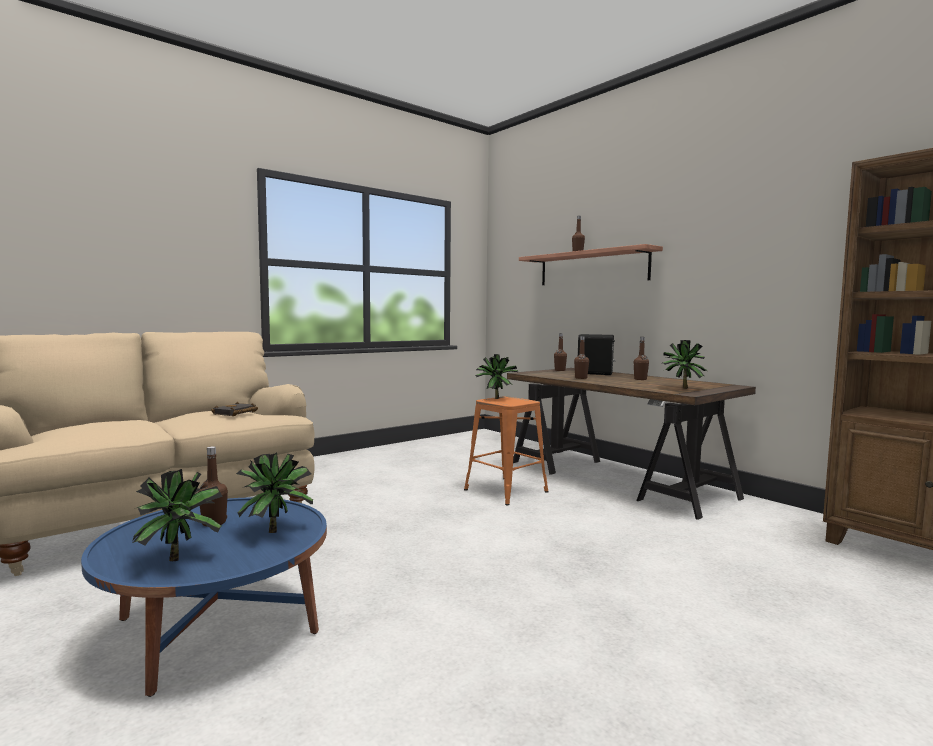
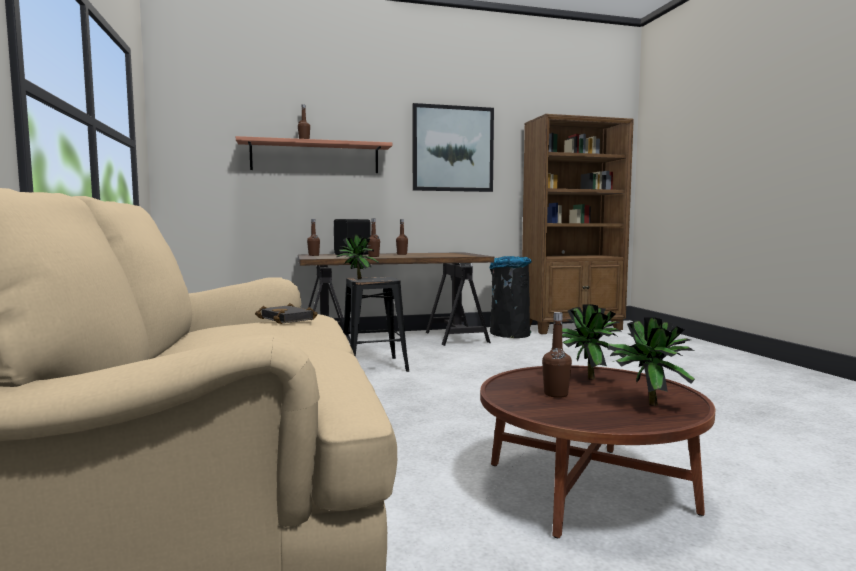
camera: 65 degrees left, 0 degrees up
(217, 626) = (588, 487): blue coffee table -> brown coffee table
(505, 491) = (373, 366): orange stool -> black stool
(681, 388) = (457, 255): potted plant -> none
(748, 238) = (453, 149): none -> picture
(775, 522) = (509, 334): none -> black trash can

